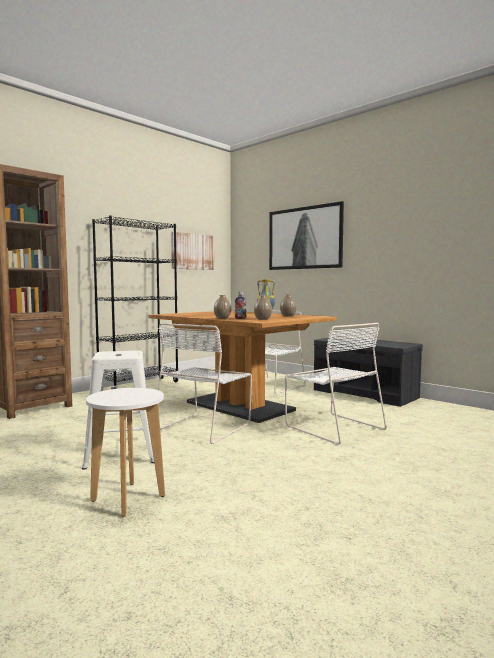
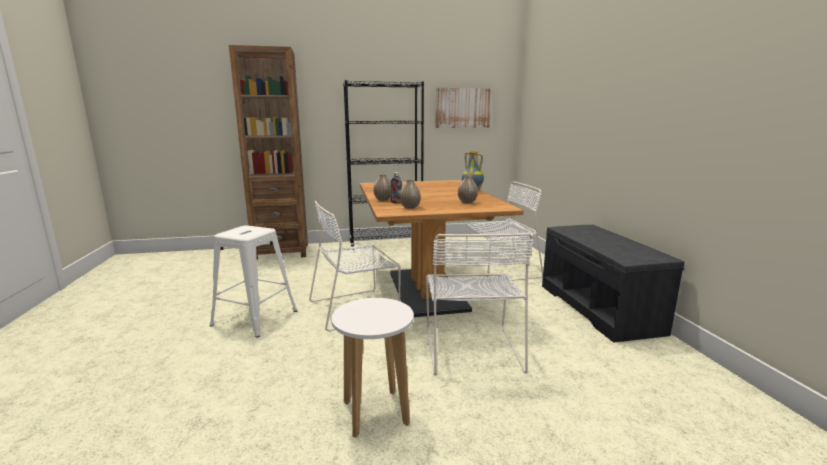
camera: 35 degrees right, 10 degrees up
(128, 498) = (183, 368): white stool -> white stool (375, 413)
(304, 238) = (577, 90): picture -> none

